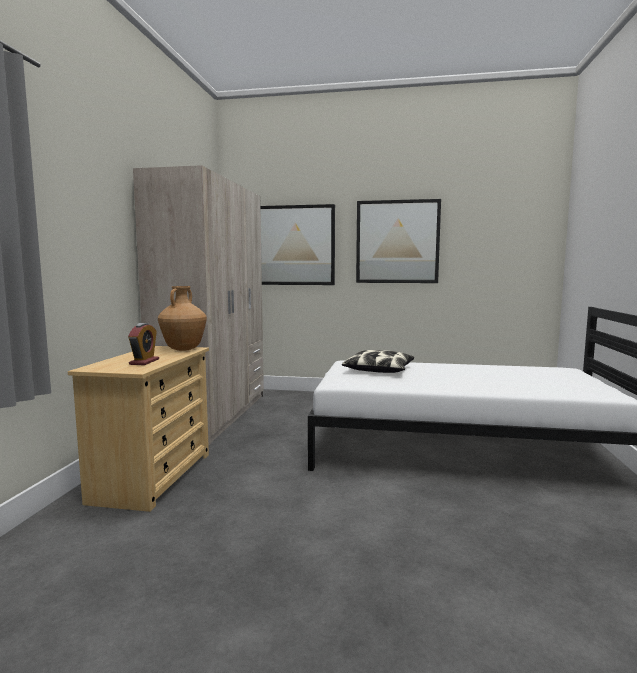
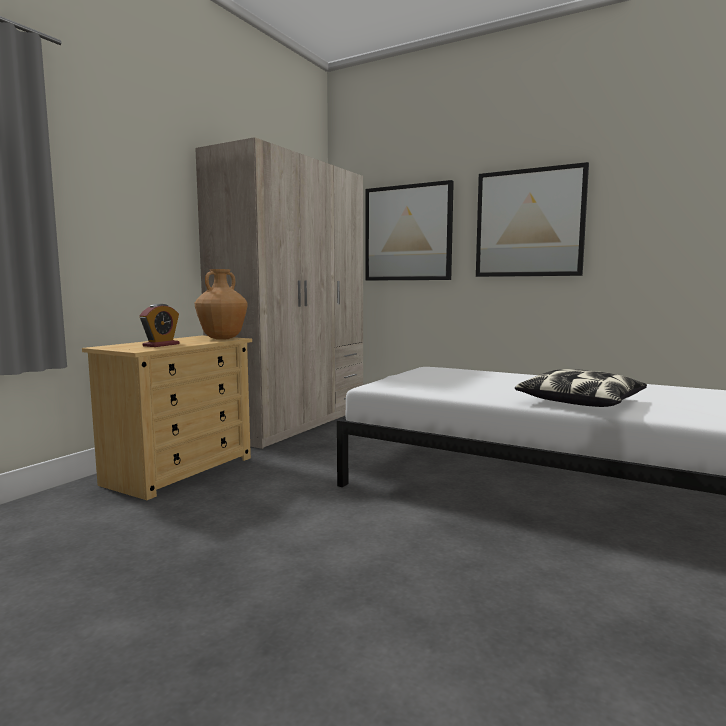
camera: 20 degrees right, 0 degrees up
(379, 370) = (452, 377): pillow -> pillow (580, 402)

